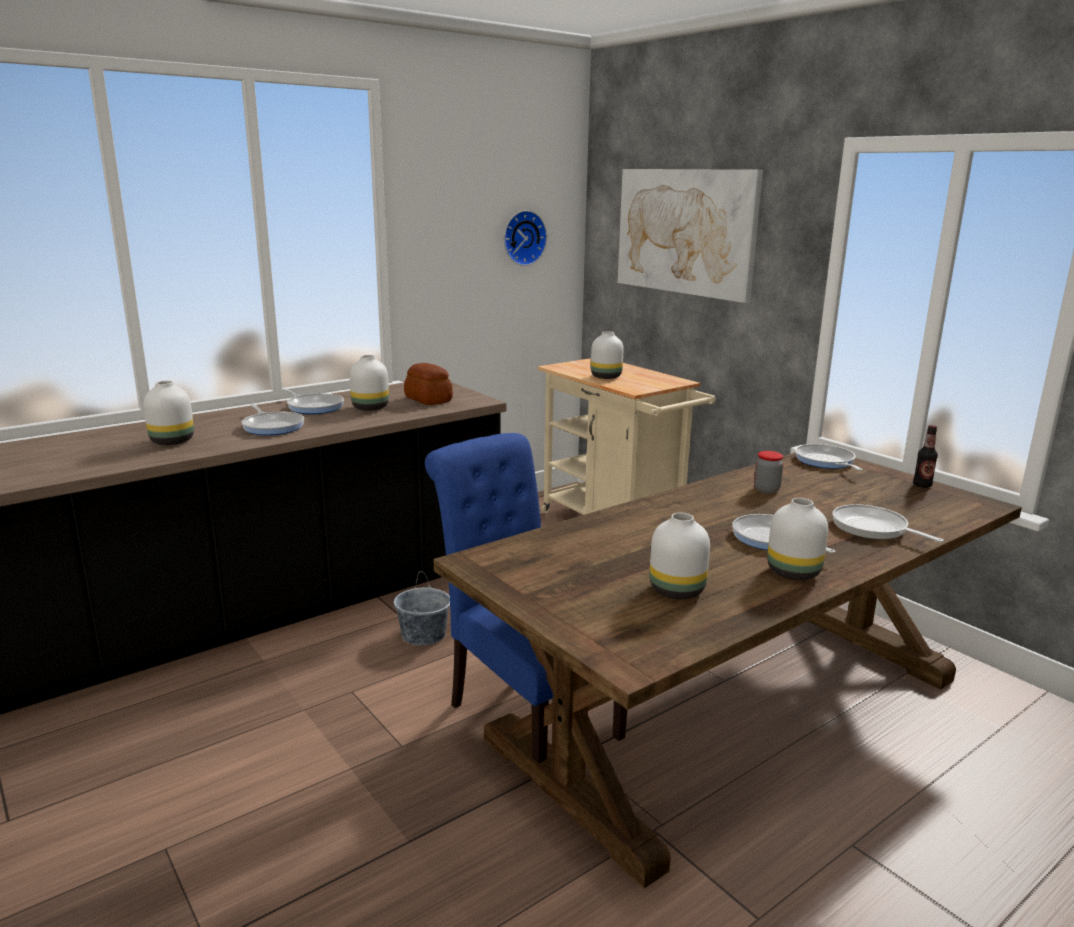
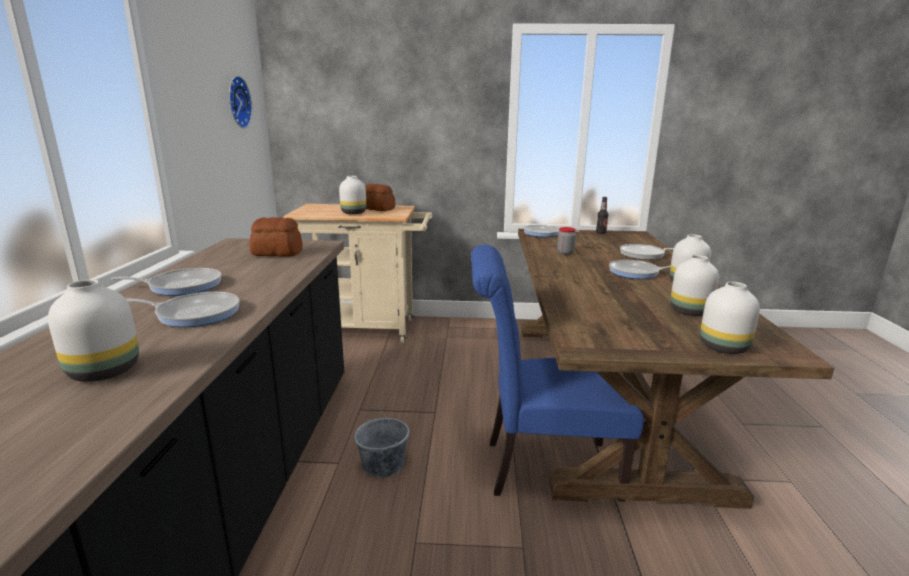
camera: 50 degrees left, 0 degrees up
(371, 408) = (247, 271): white vase -> white vase (723, 347)
(645, 377) = (377, 209): none -> bread
(685, 231) = (381, 94): picture -> none

